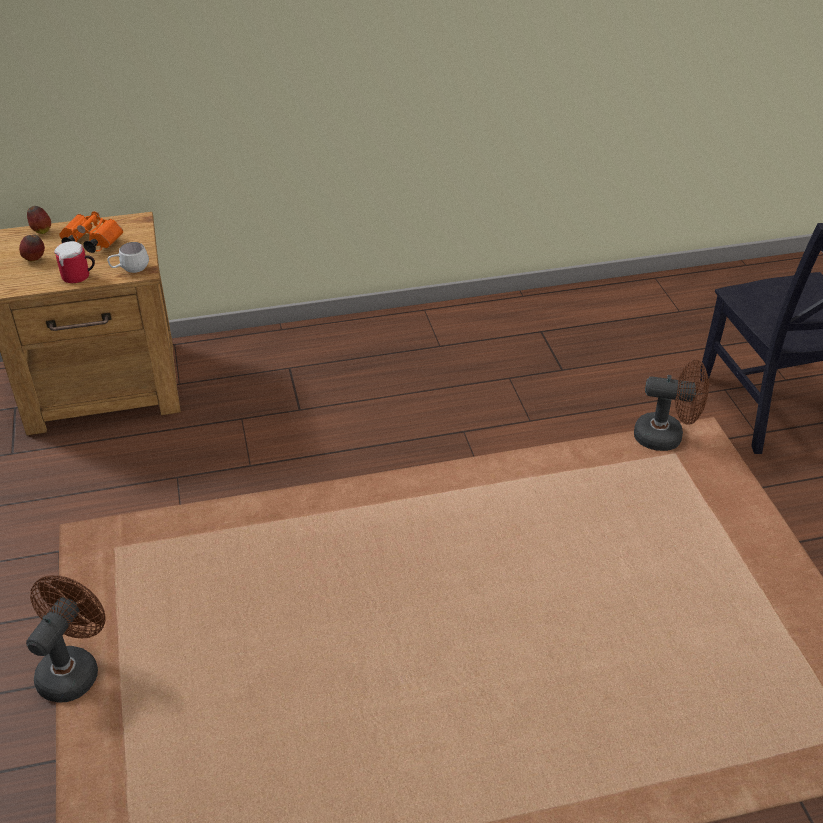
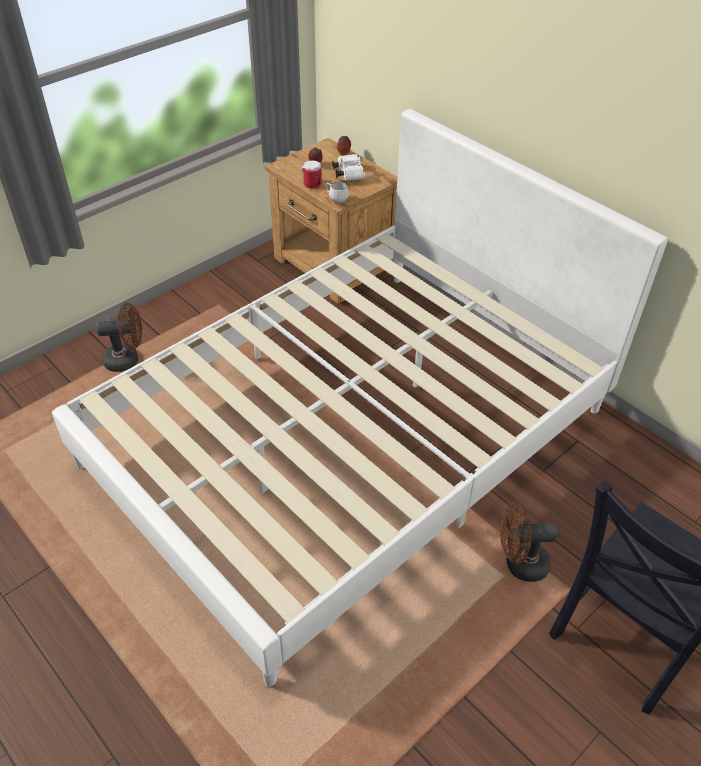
camera: 60 degrees right, 5 degrees up
(90, 243) = (348, 174): orange binoculars -> white binoculars
(412, 489) = (350, 437): none -> white bed
(666, 437) = (519, 564): brown fan -> brown fan turned 105 degrees clockwise

